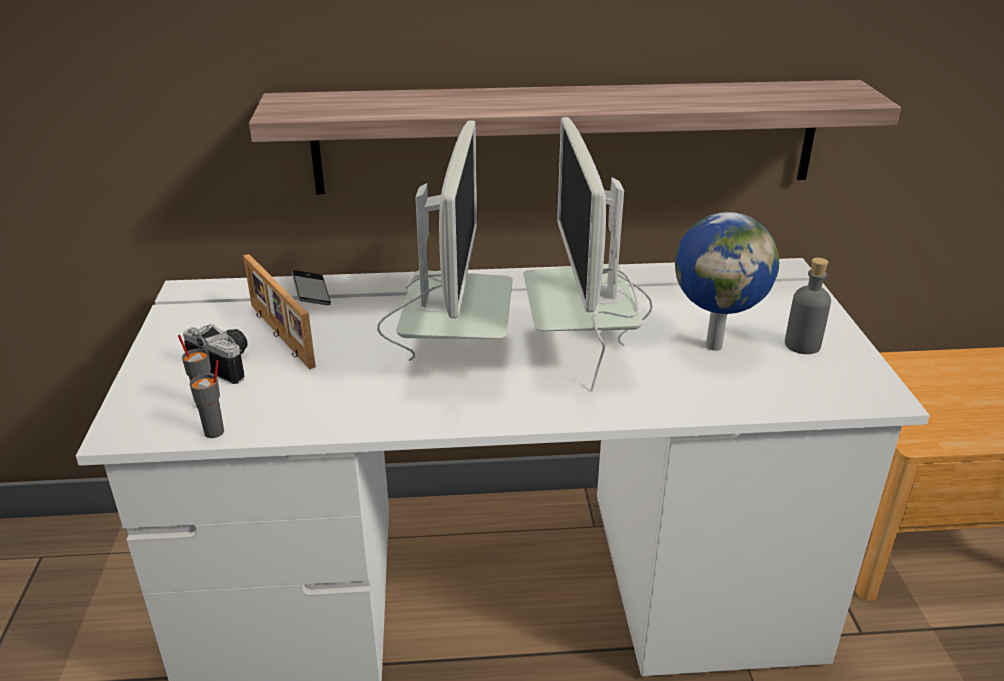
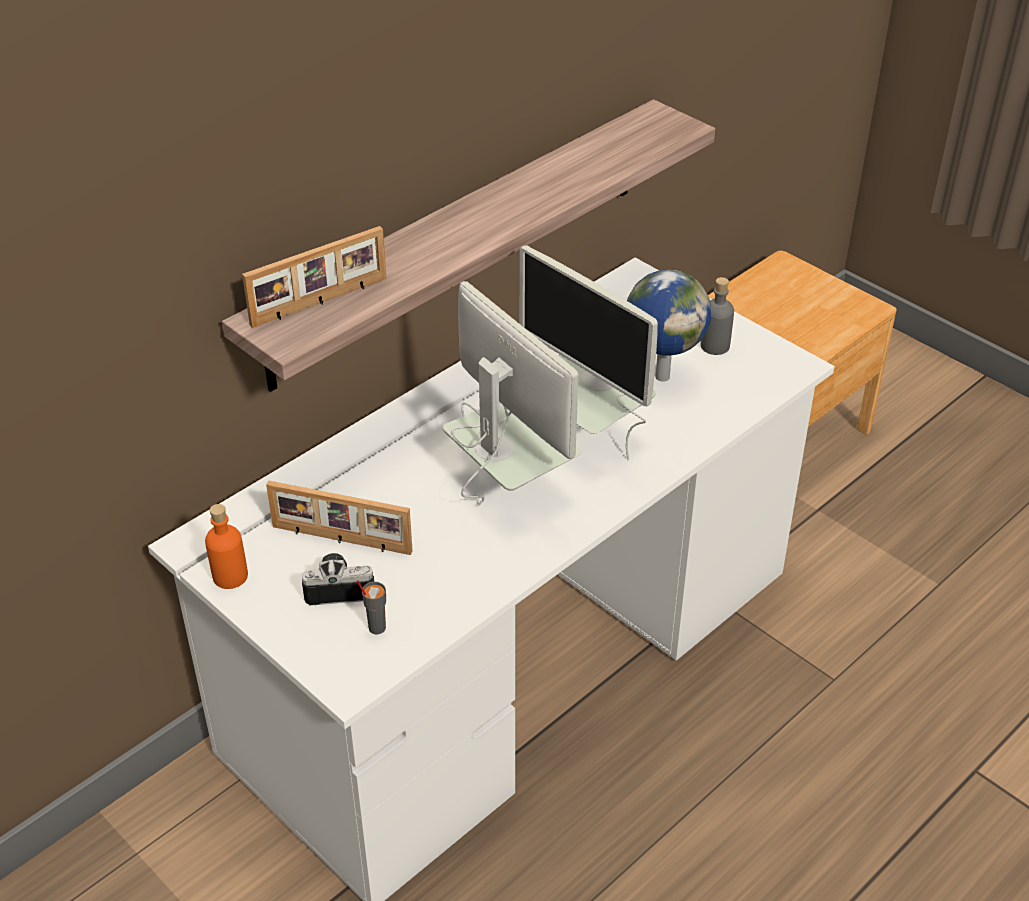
camera: 40 degrees left, 10 degrees up
(176, 320) = (230, 576): none -> orange bottle
(215, 432) = (419, 642): grey cup -> none
(311, 293) = (305, 487): phone -> none
(346, 103) = (320, 302): none -> picture frame

